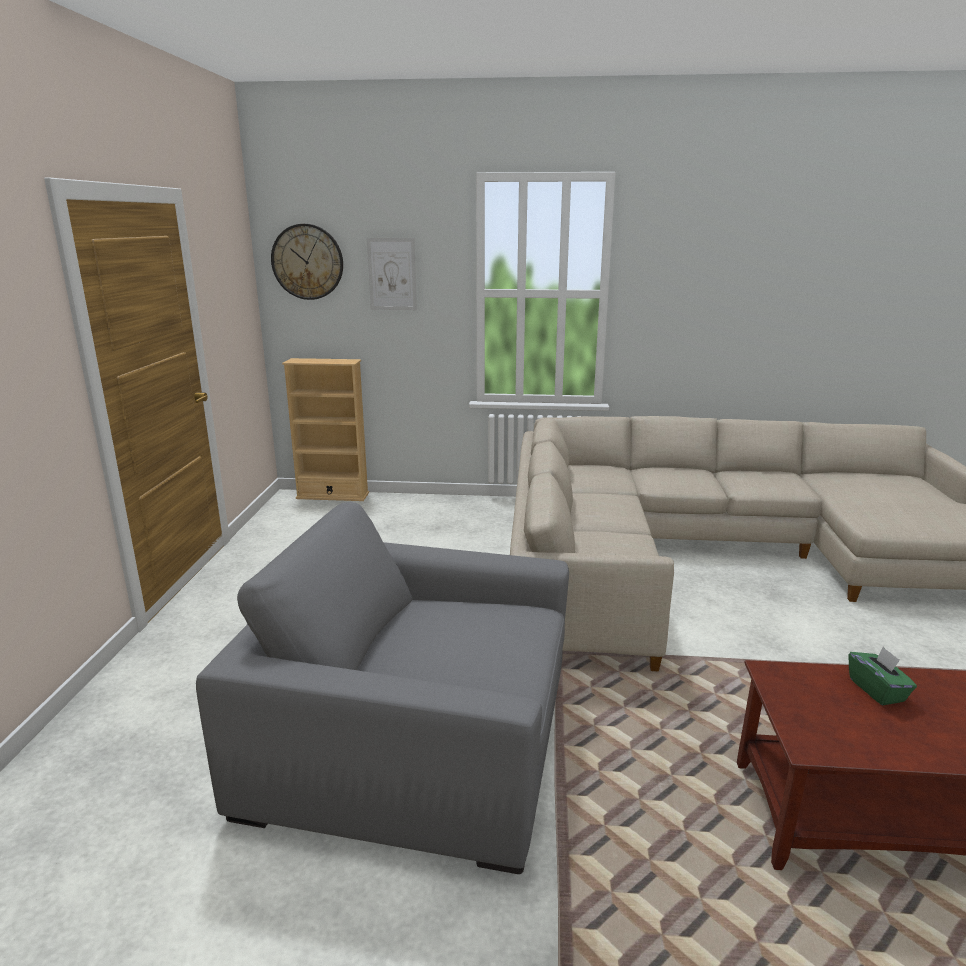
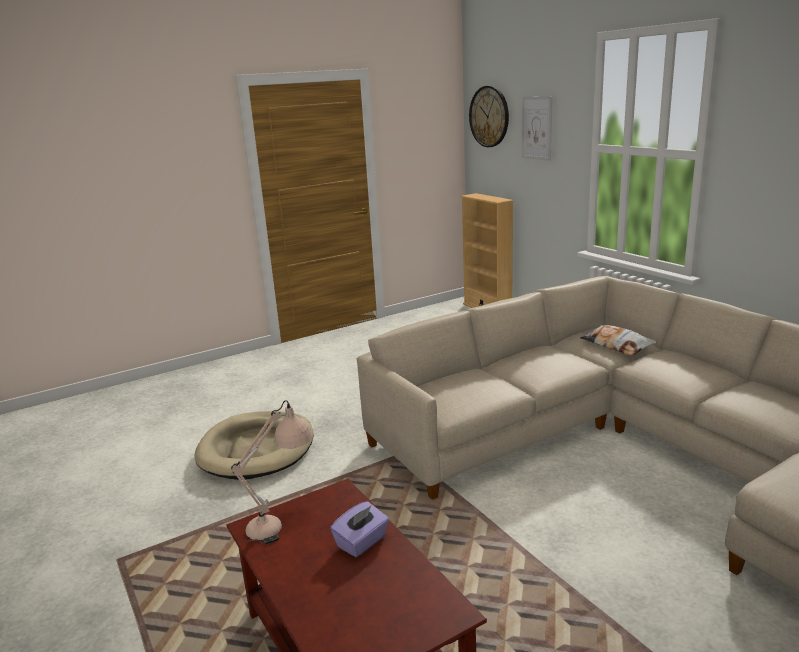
camera: 55 degrees right, 0 degrees up
(415, 744) = (257, 449): grey armchair -> beige dog bed
(610, 475) = (617, 345): none -> pillow
(812, 724) = (282, 522): none -> beige table lamp
(877, 690) = (362, 542): green tissue box -> purple tissue box

